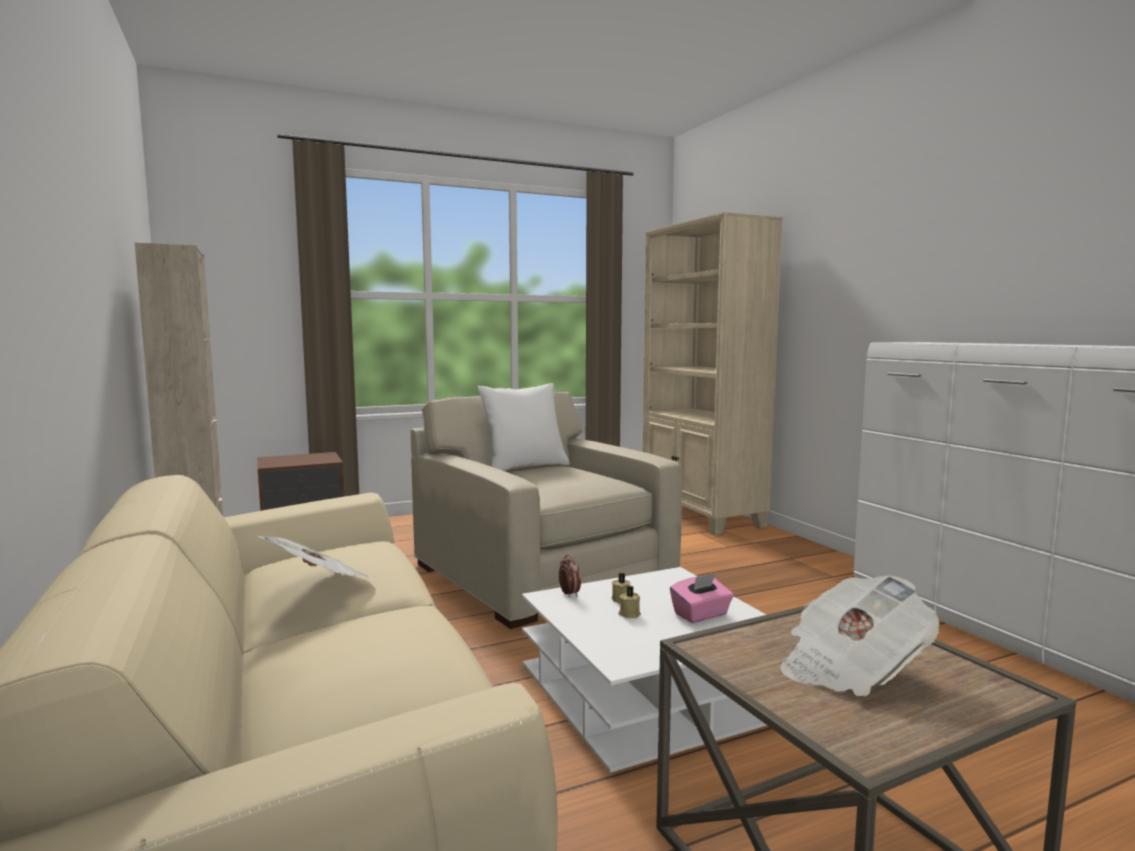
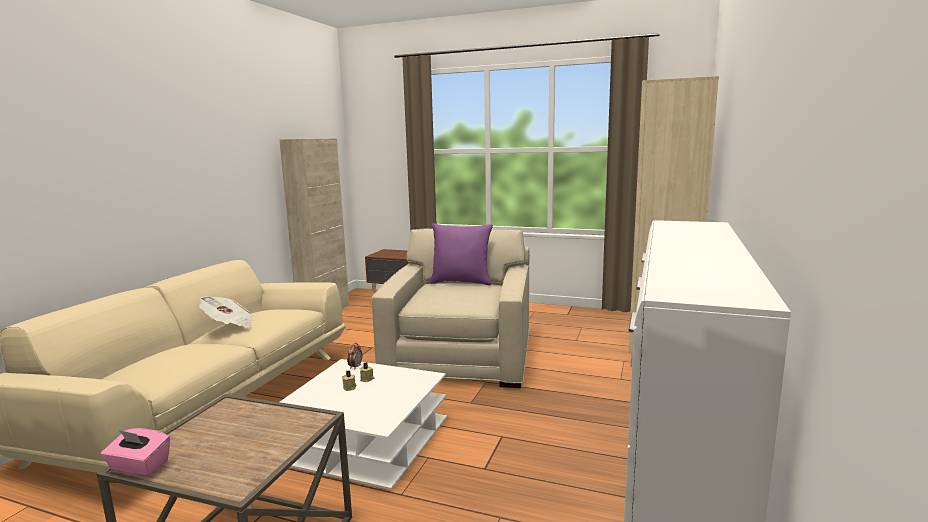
camera: 45 degrees right, 5 degrees up
(525, 468) = (461, 282): white pillow -> purple pillow
(701, 615) = (375, 402): pink tissue box -> pink tissue box (139, 467)
(850, 668) = (232, 440): newspaper -> none

